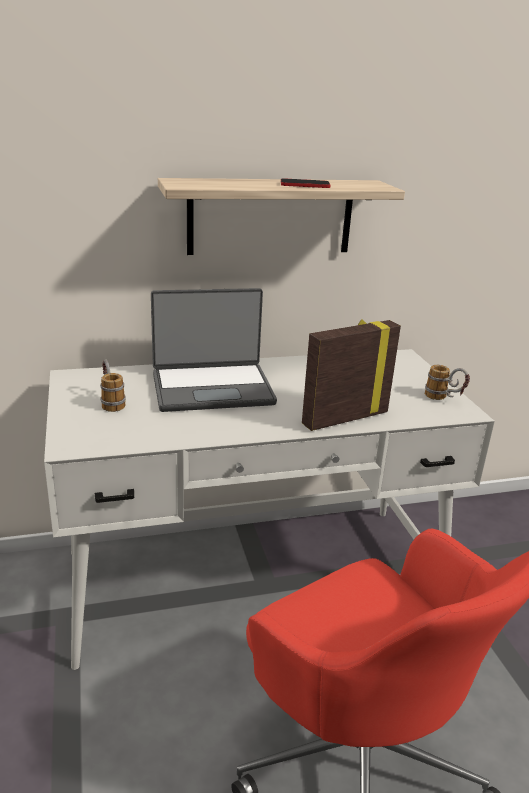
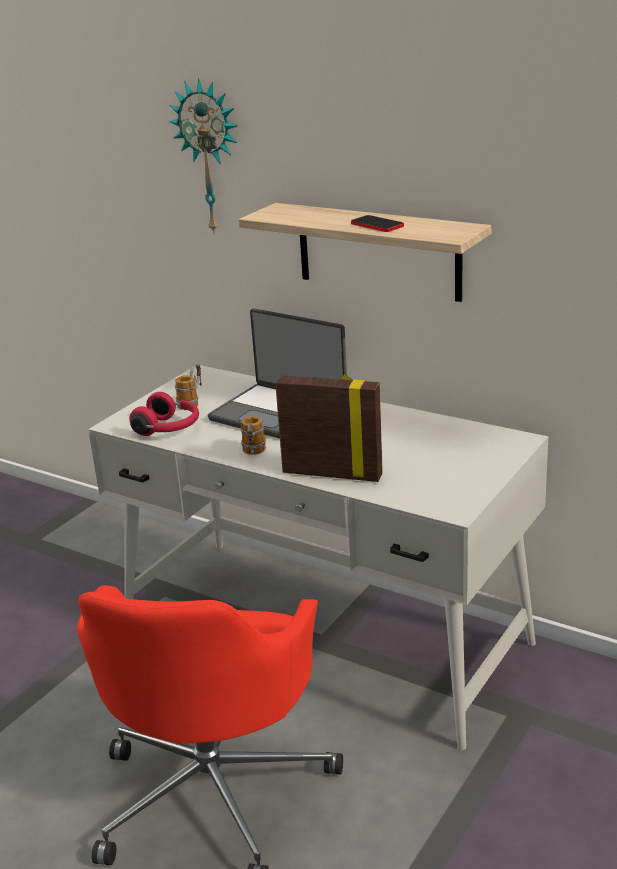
camera: 50 degrees right, 0 degrees up
(72, 131) = (210, 157): none -> wall clock
(135, 431) = (169, 428): none -> red headphones
(444, 398) = (463, 491): mug -> mug (253, 454)

